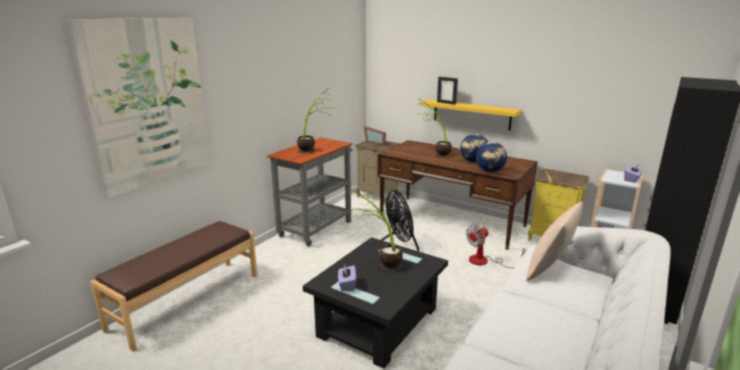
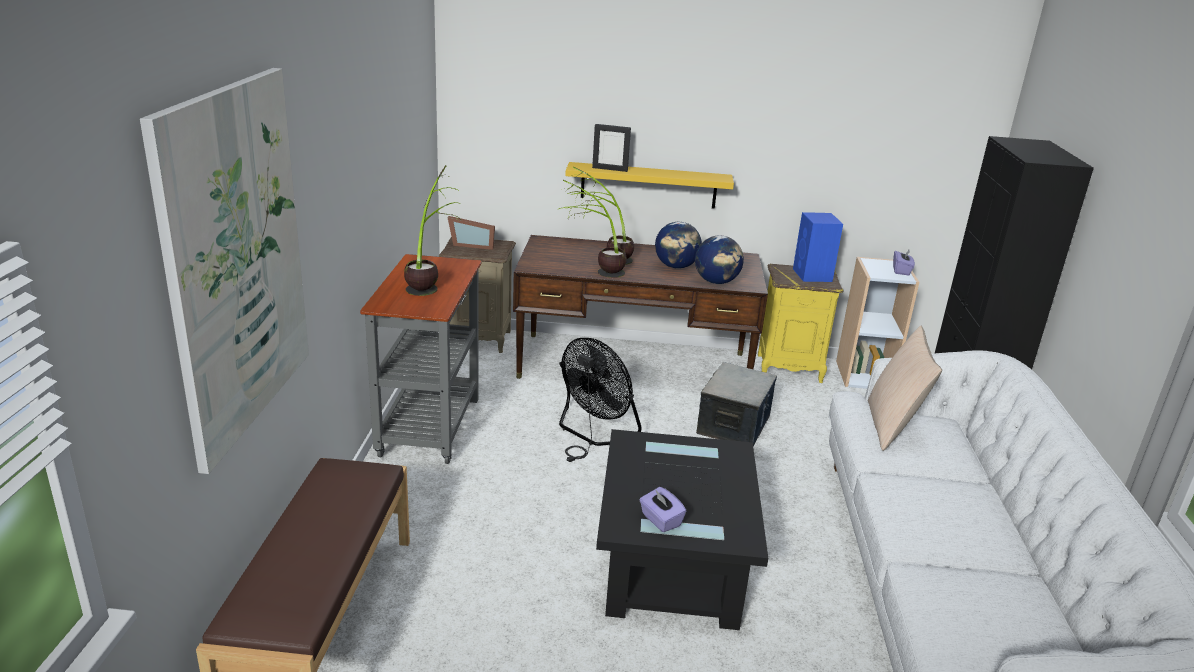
camera: 30 degrees left, 5 degrees up
(377, 263) = (665, 472): potted plant -> potted plant (594, 272)
(485, 261) = (734, 425): fan -> storage box
(568, 177) = (812, 275): none -> blue speaker

